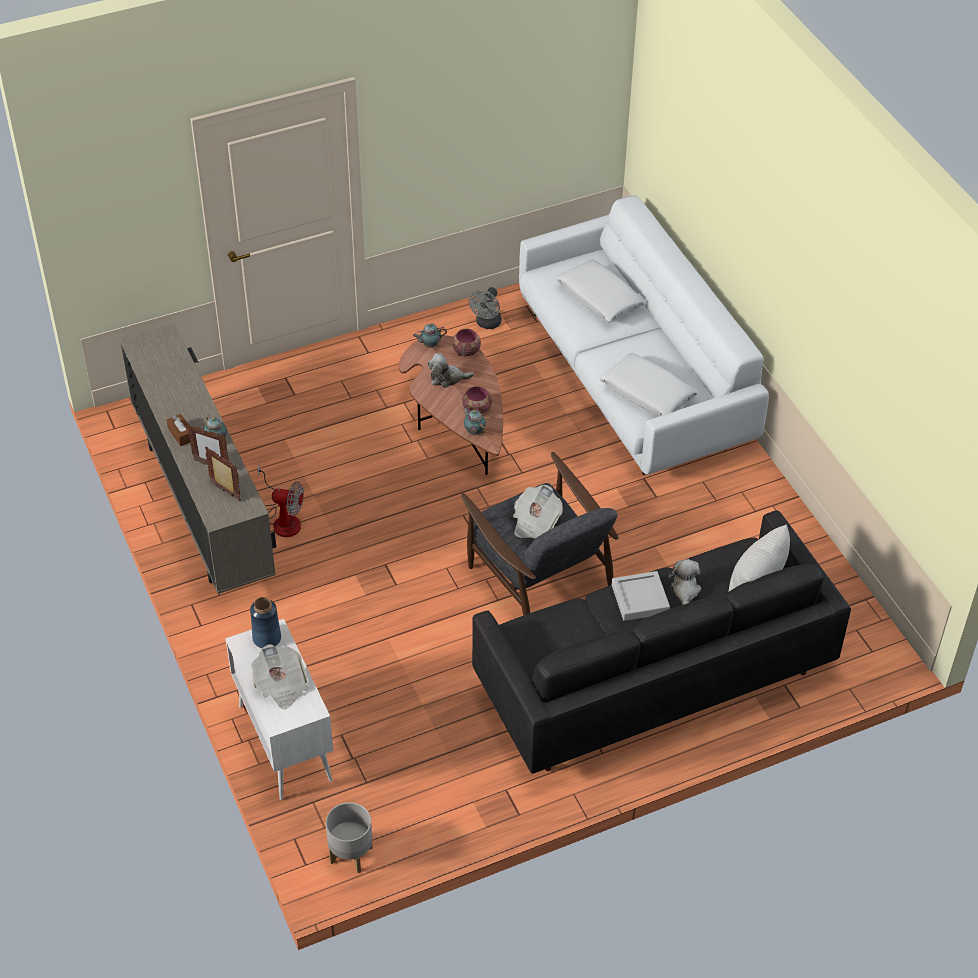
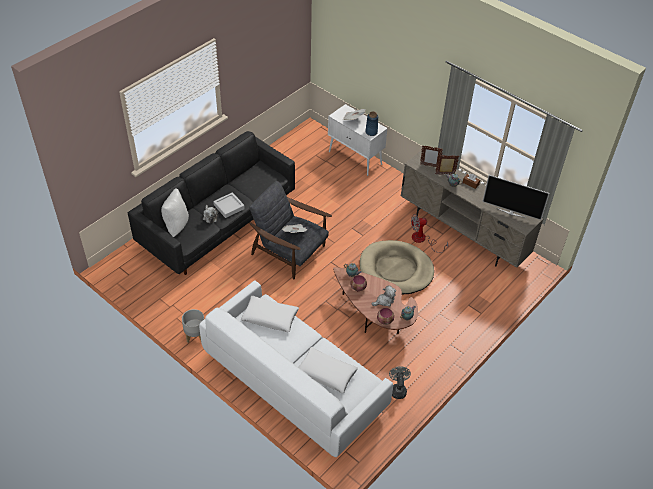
camera: 155 degrees right, 0 degrees up
(161, 364) = (511, 212): none -> television
(351, 854) = (306, 133): grey planter -> grey planter (195, 336)
(370, 484) = (396, 270): none -> beige dog bed

